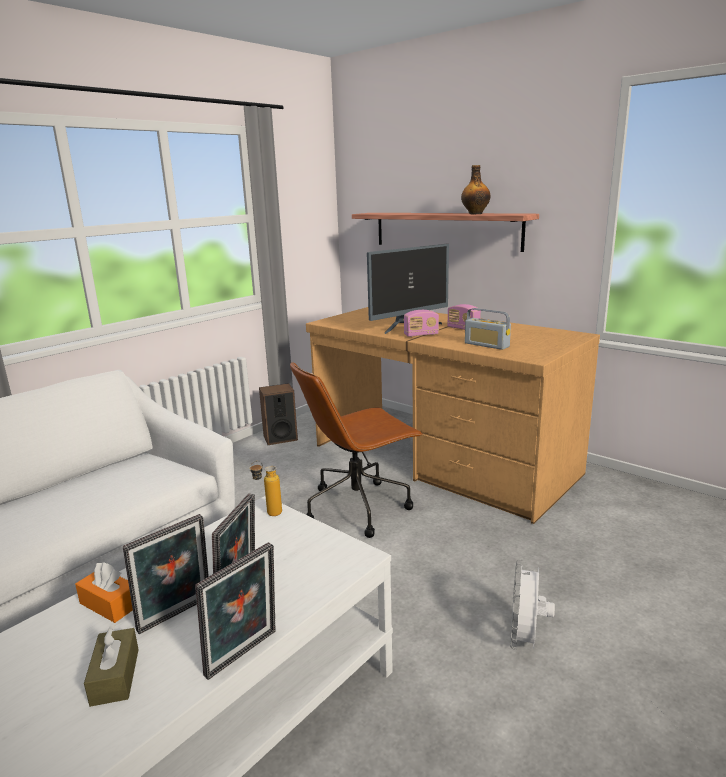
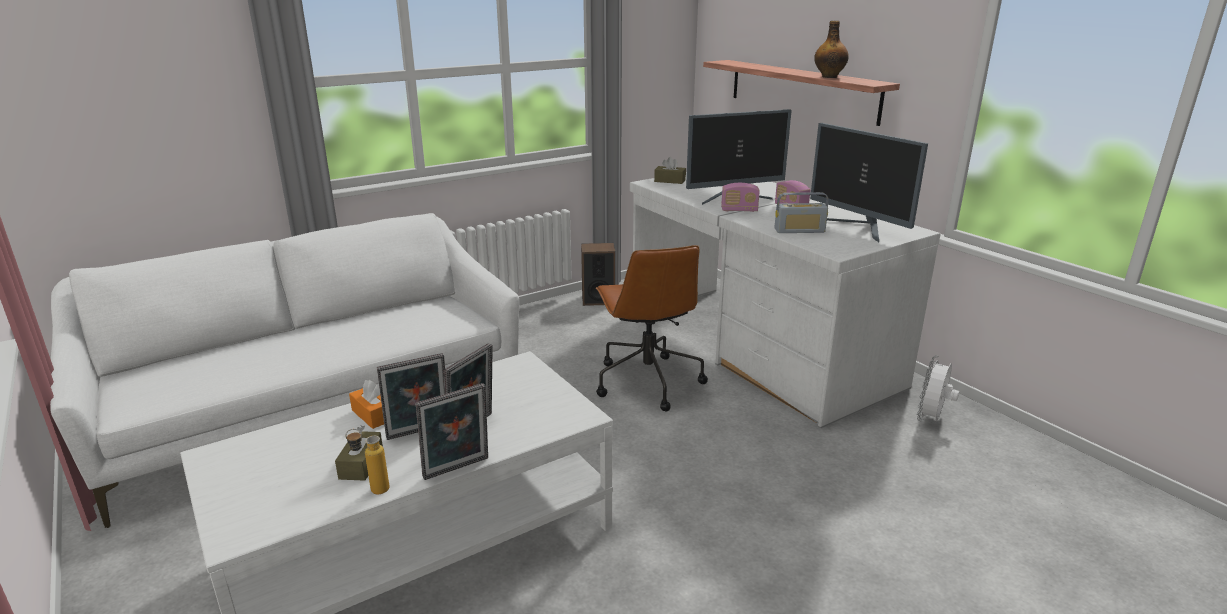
camera: 15 degrees right, 5 degrees up
(268, 514) = (525, 367): bottle -> bottle (372, 490)
(341, 319) = (669, 181): none -> brown tissue box
(358, 507) = (647, 381): brown office chair -> brown office chair turned 90 degrees counterclockwise
(440, 460) = (755, 348): brown desk -> white desk
(486, 345) = (799, 230): radio -> radio turned 60 degrees counterclockwise
(525, 640) = (748, 529): white fan -> white fan (931, 419)
(533, 338) = (859, 228): none -> monitor

